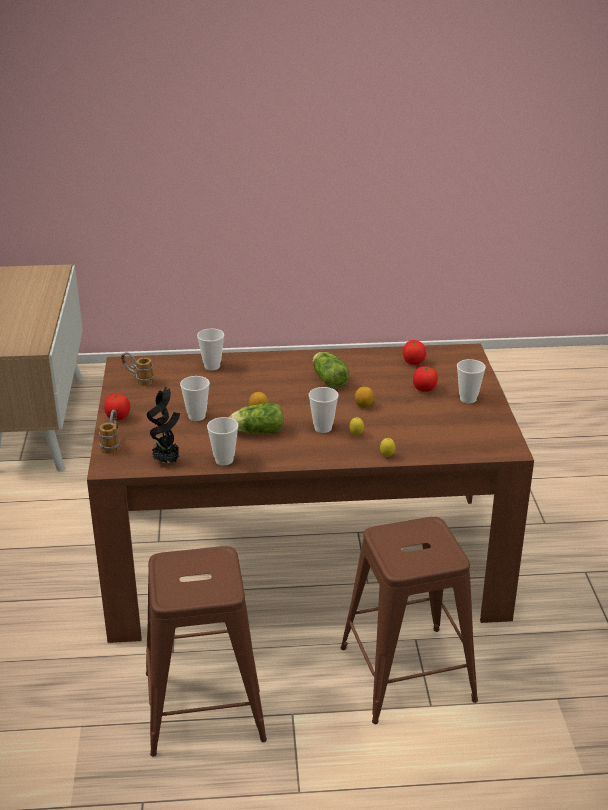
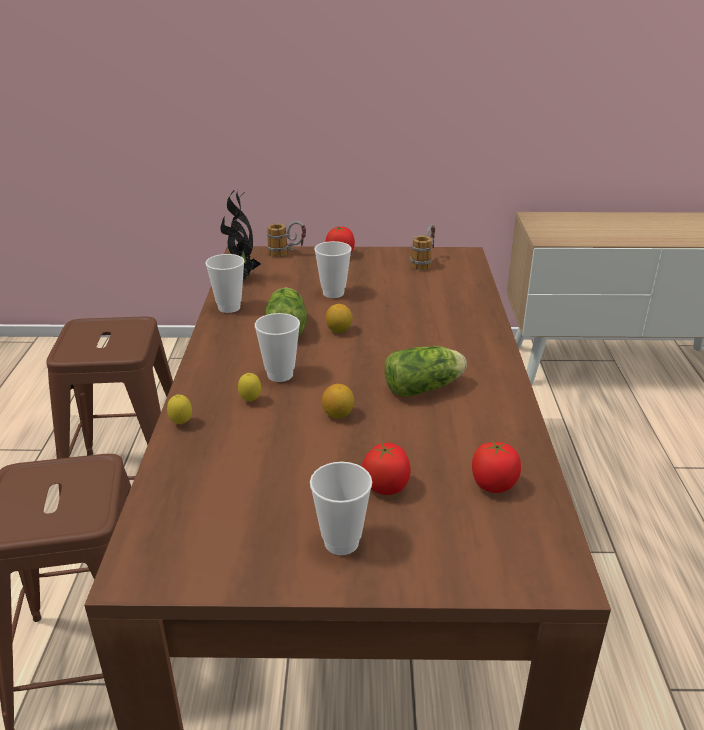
camera: 95 degrees right, 0 degrees up
(212, 366) = (462, 303): cup -> none

